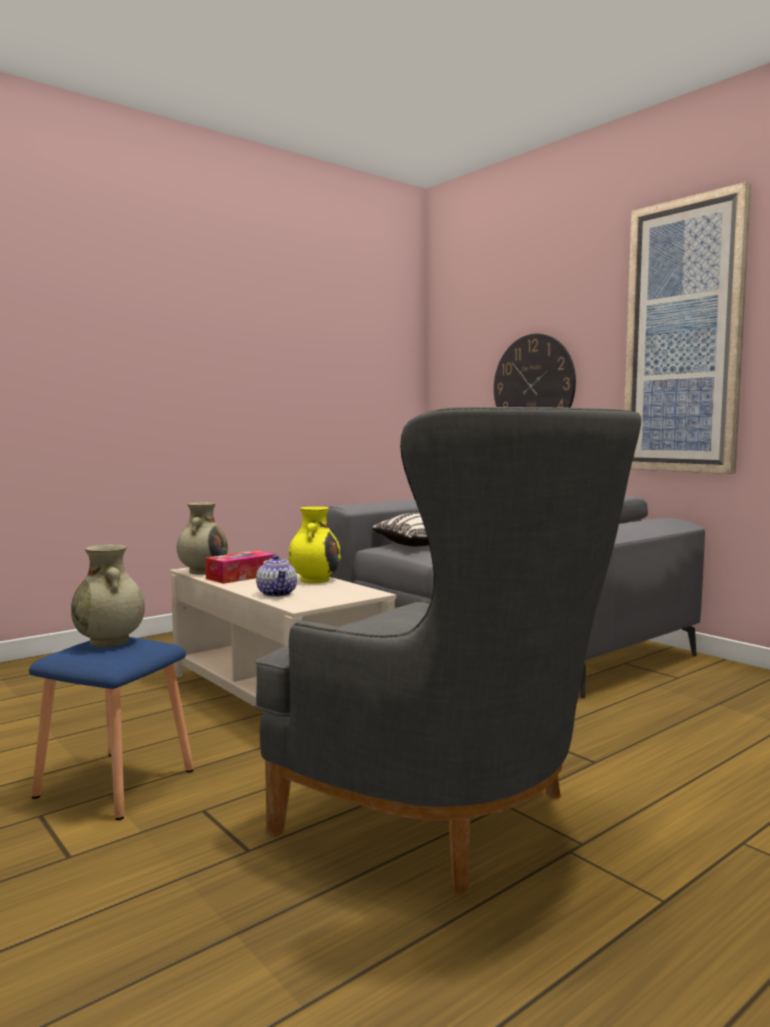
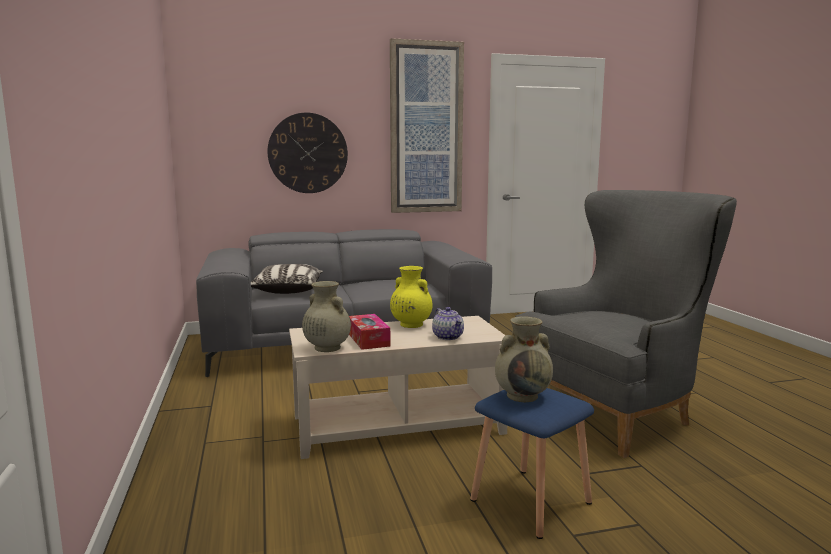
camera: 65 degrees left, 5 degrees up
(277, 594) = (448, 337): teapot -> teapot turned 60 degrees clockwise

